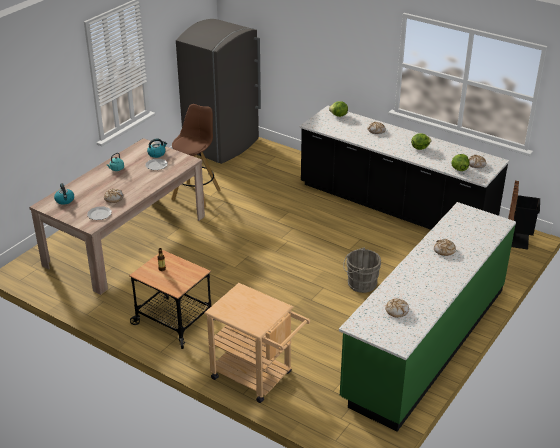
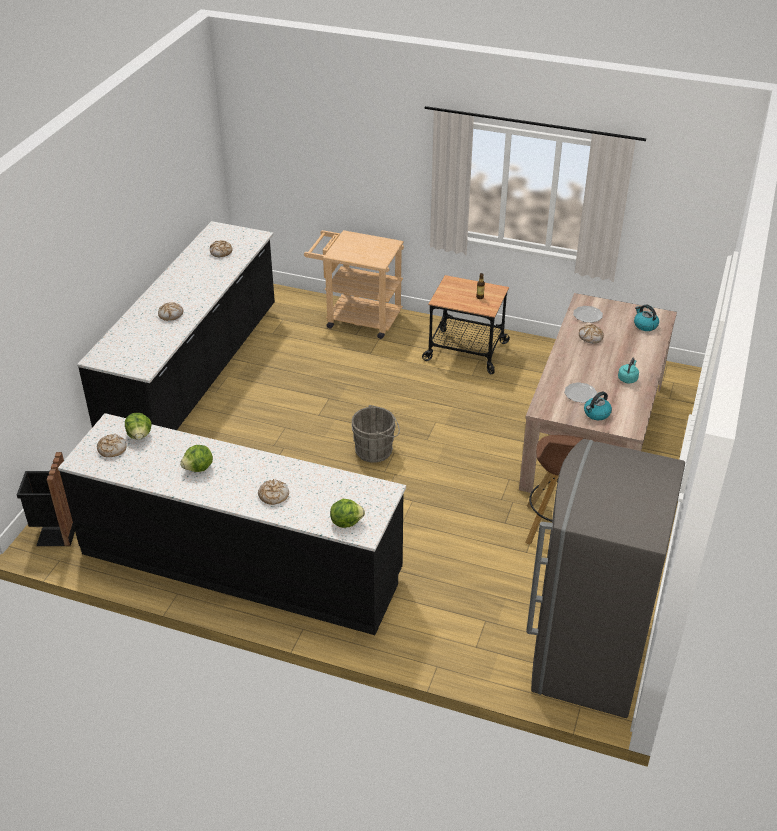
camera: 165 degrees right, 5 degrees up
(360, 283) = (275, 427): grey bucket -> grey bucket (376, 450)
(425, 342) = (194, 374): green counter -> black counter

